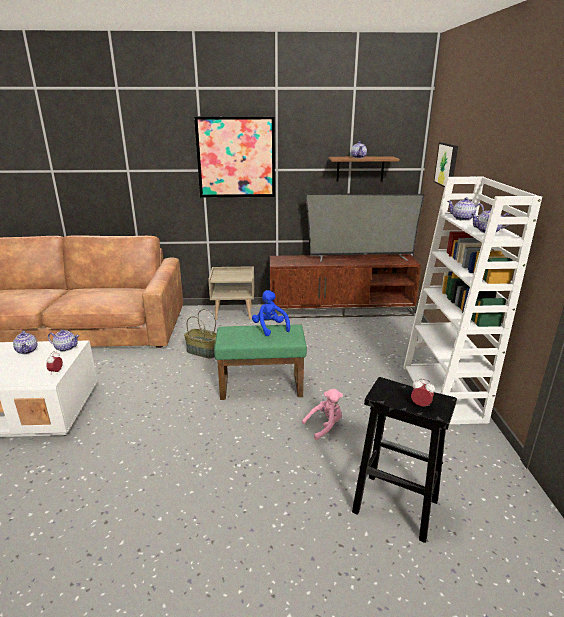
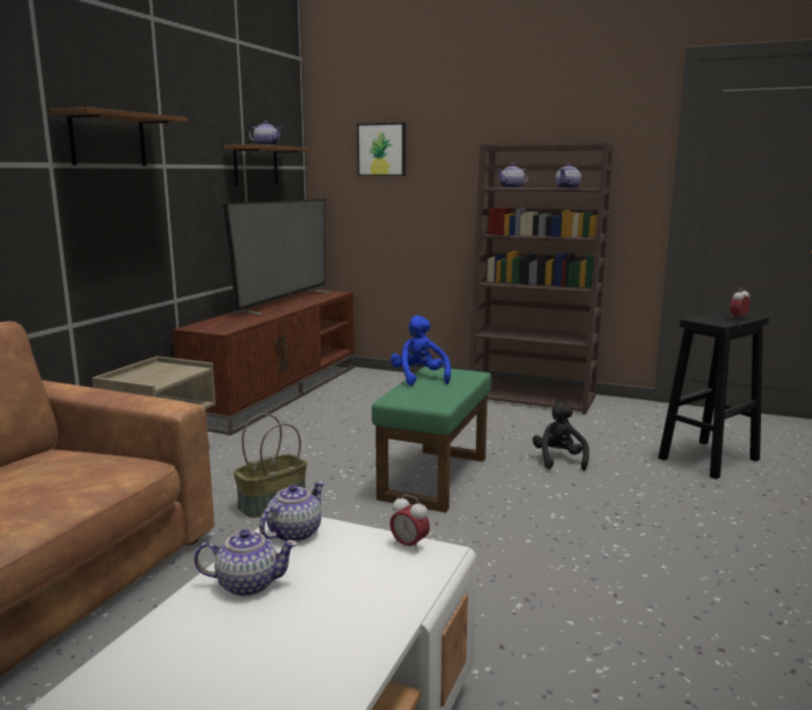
camera: 65 degrees left, 10 degrees down
(236, 157) = (108, 140): picture -> shelf
(270, 328) = (419, 378): blue plush toy -> blue plush toy turned 75 degrees clockwise
(325, 426) = (559, 460): pink plush toy -> black plush toy
(443, 393) = (533, 397): white bookcase -> brown bookcase

